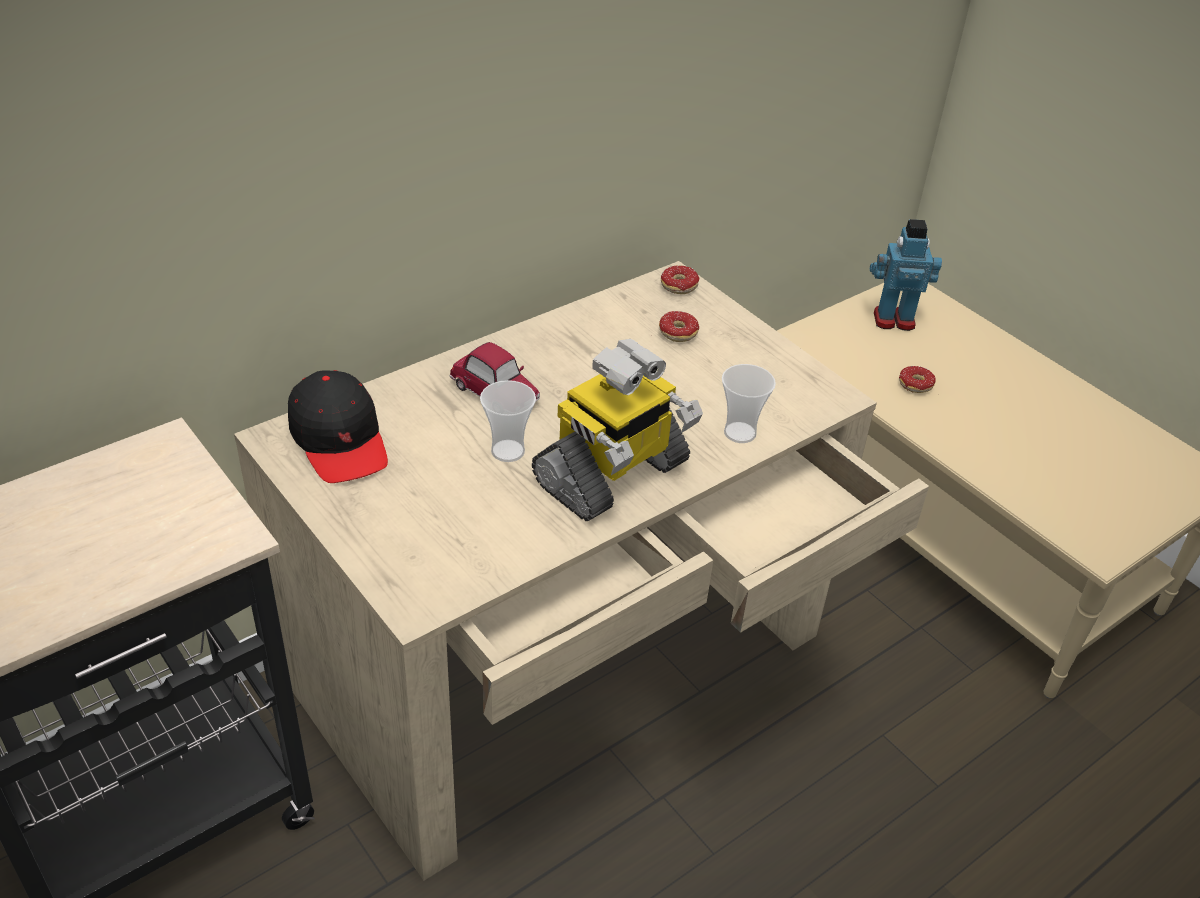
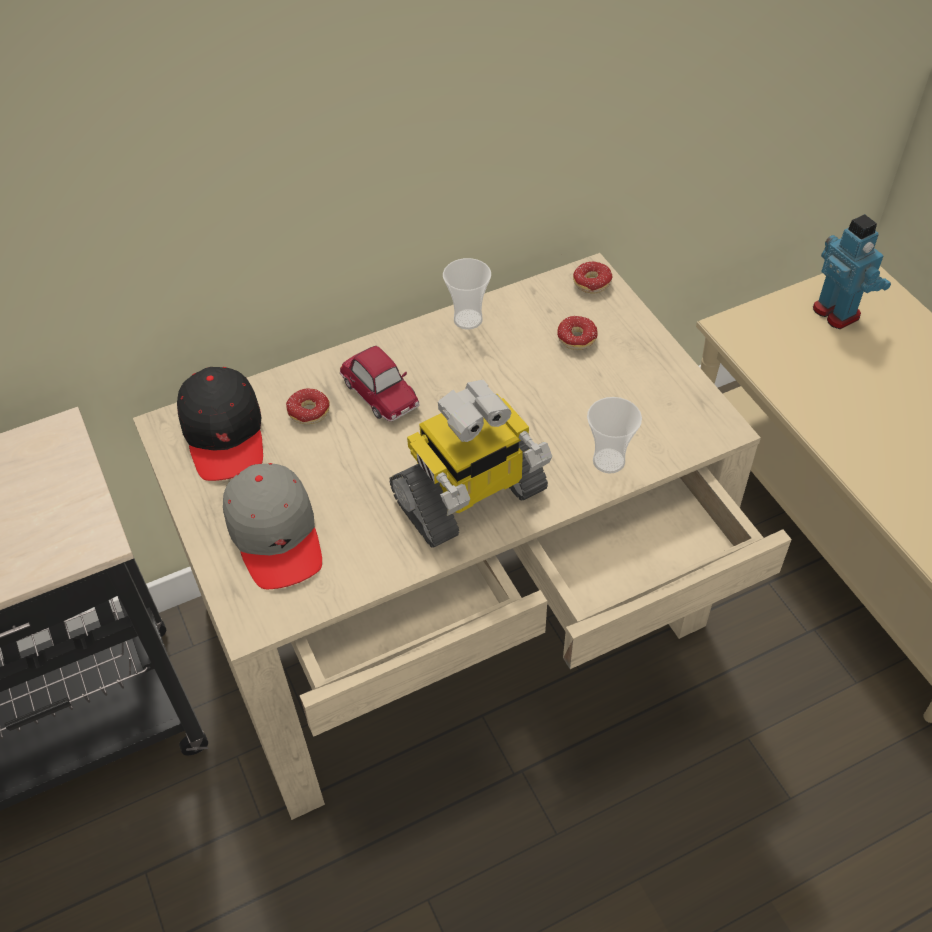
camera: 15 degrees right, 10 degrees up
(420, 525) = (276, 534): none -> grey cap
(508, 451) = (376, 460): cup -> cup (468, 319)
(893, 319) = (837, 312): toy robot -> toy robot turned 45 degrees clockwise
(916, 389) = (839, 396): donut -> donut (306, 418)

